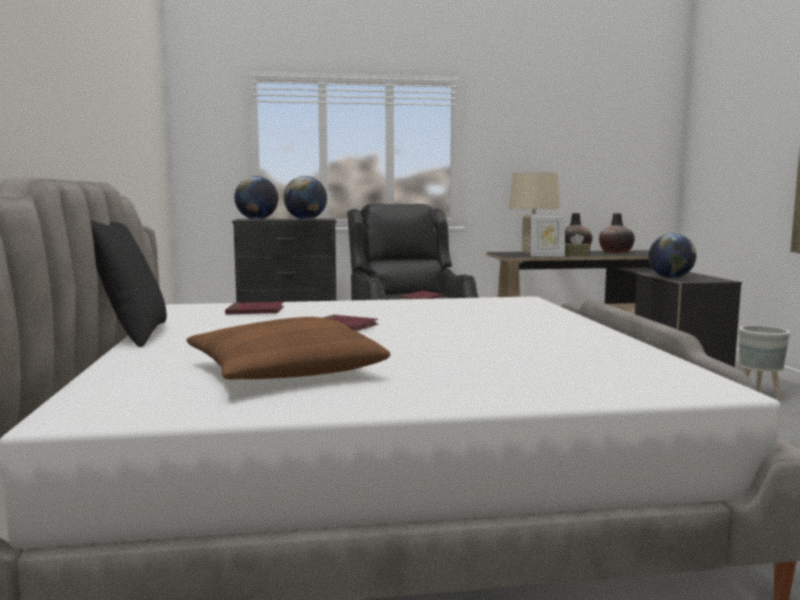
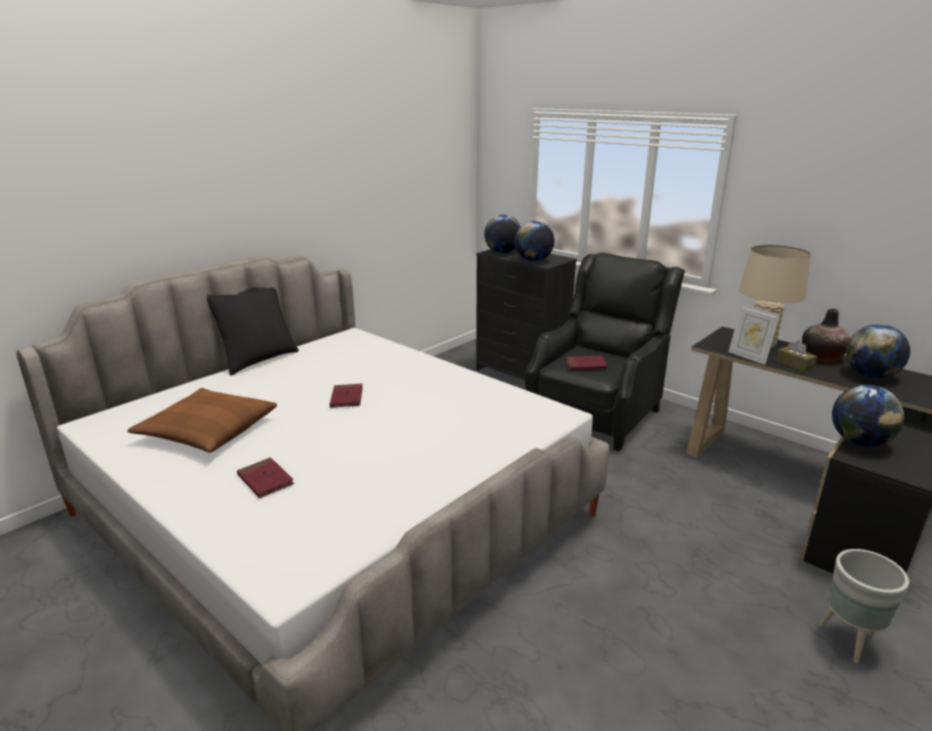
camera: 50 degrees right, 15 degrees up
(255, 311) = (362, 356): red book -> red book (265, 480)
(615, 253) = (870, 376): vase -> globe

